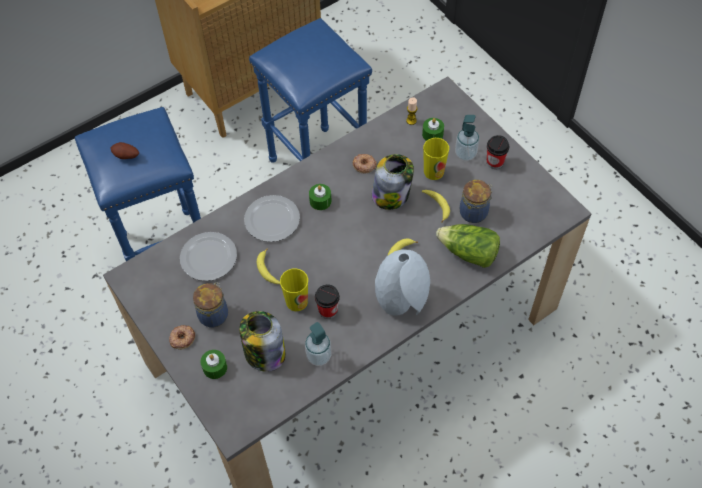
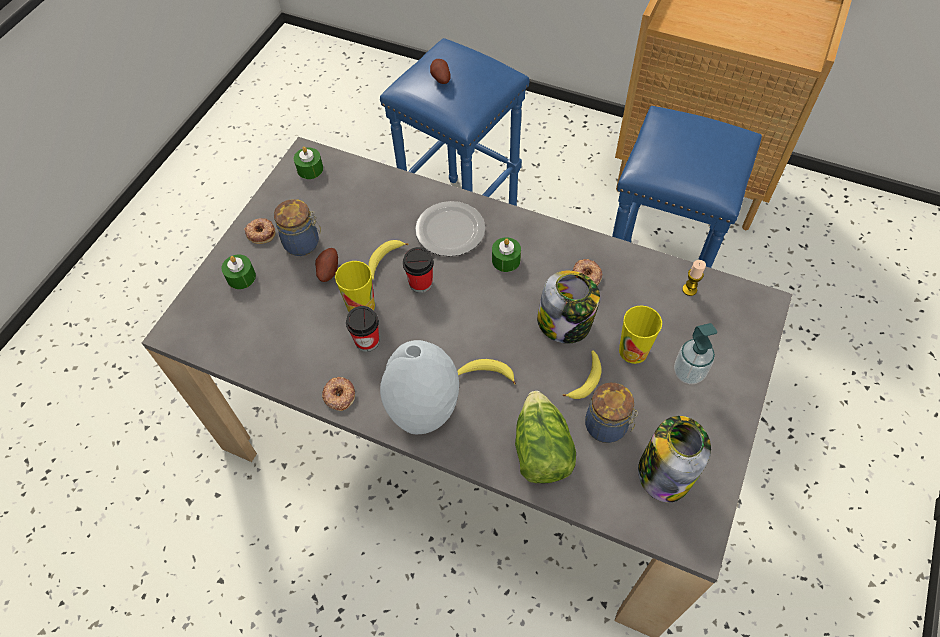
camera: 60 degrees right, 0 degrees up
(209, 257) = (369, 203): plate -> none
(251, 309) = (328, 271): none -> potato
(264, 353) = (280, 310): jar -> jar (664, 472)
(319, 356) = (303, 362): soap dispenser -> none
(359, 345) = (339, 395): none -> donut
(432, 134) = (688, 322): green candle -> green candle (310, 169)
(495, 162) = (703, 412): cup -> cup (420, 283)

